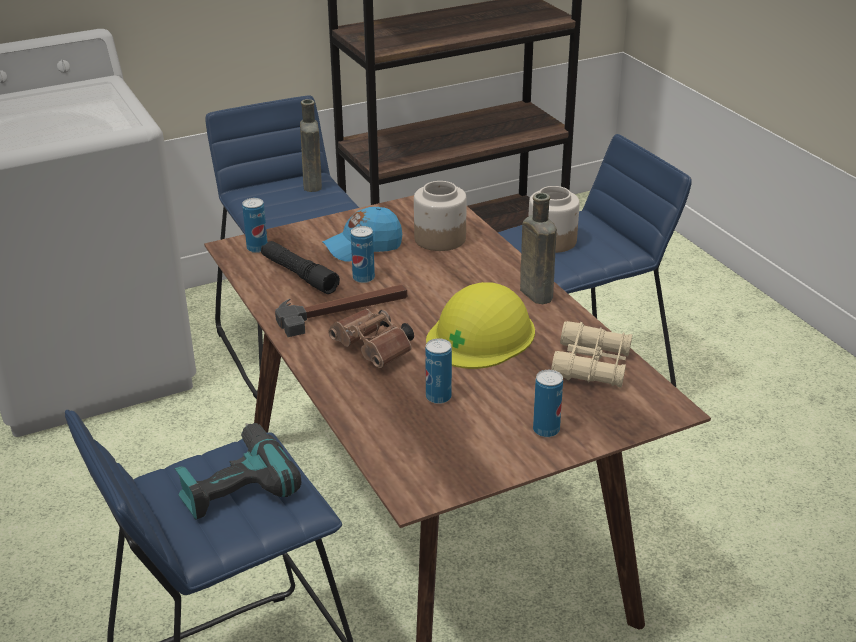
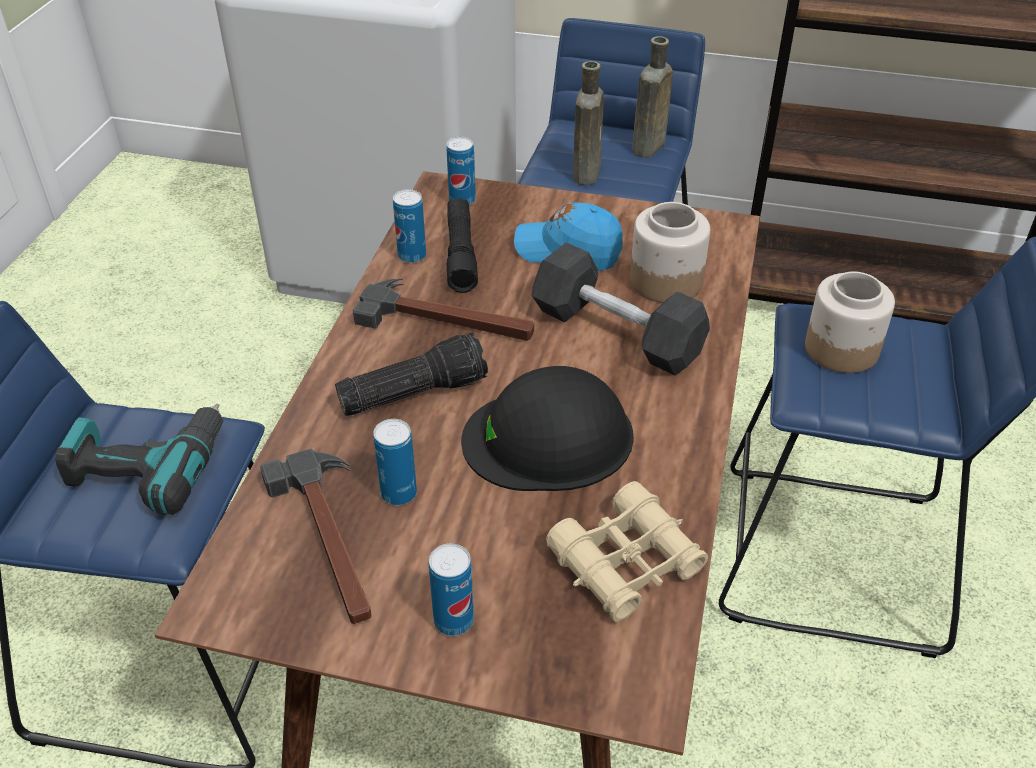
camera: 40 degrees right, 10 degrees up
(363, 278) = (518, 291): can -> can (412, 256)
(375, 351) = (413, 391): brown binoculars -> flashlight
(432, 434) = (330, 539): none -> hammer
(448, 273) = (617, 332): none -> black dumbbell
(481, 335) = (549, 438): yellow hard hat -> black hard hat
(534, 293) = (685, 415): brown bottle -> brown bottle (586, 172)

